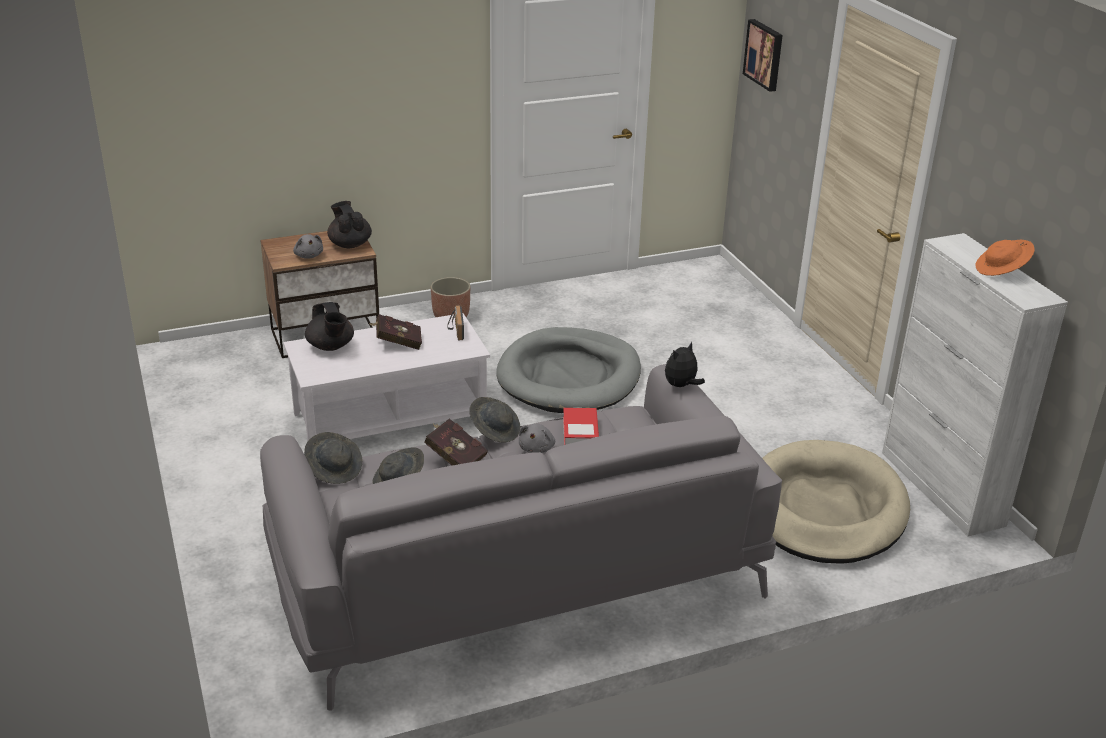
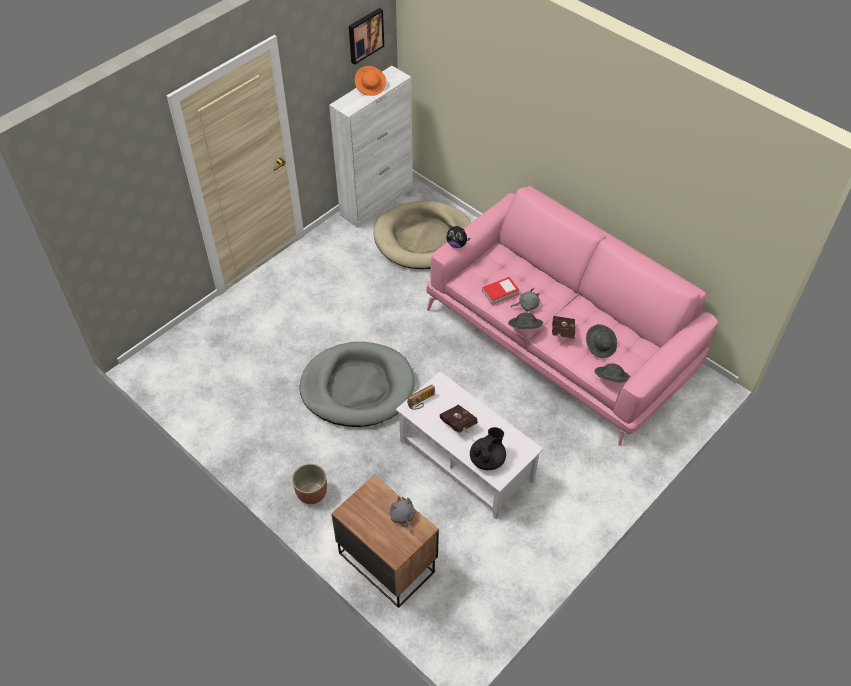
camera: 115 degrees left, 20 degrees up
(309, 255) = (403, 517): grey plush toy -> grey plush toy turned 60 degrees counterclockwise
(350, 244) = (368, 501): black teapot -> none
(514, 573) = (561, 338): grey sofa -> pink sofa
(765, 54) = (104, 210): picture -> picture (365, 35)

